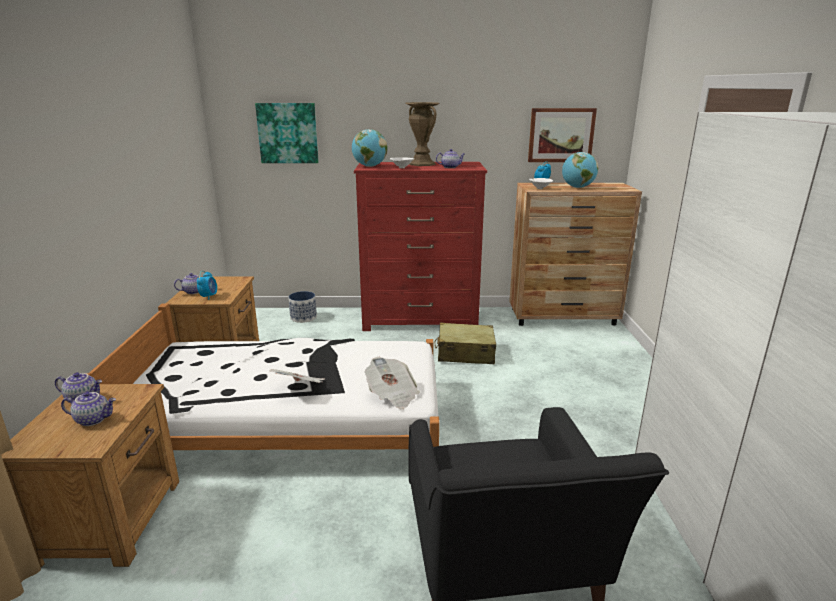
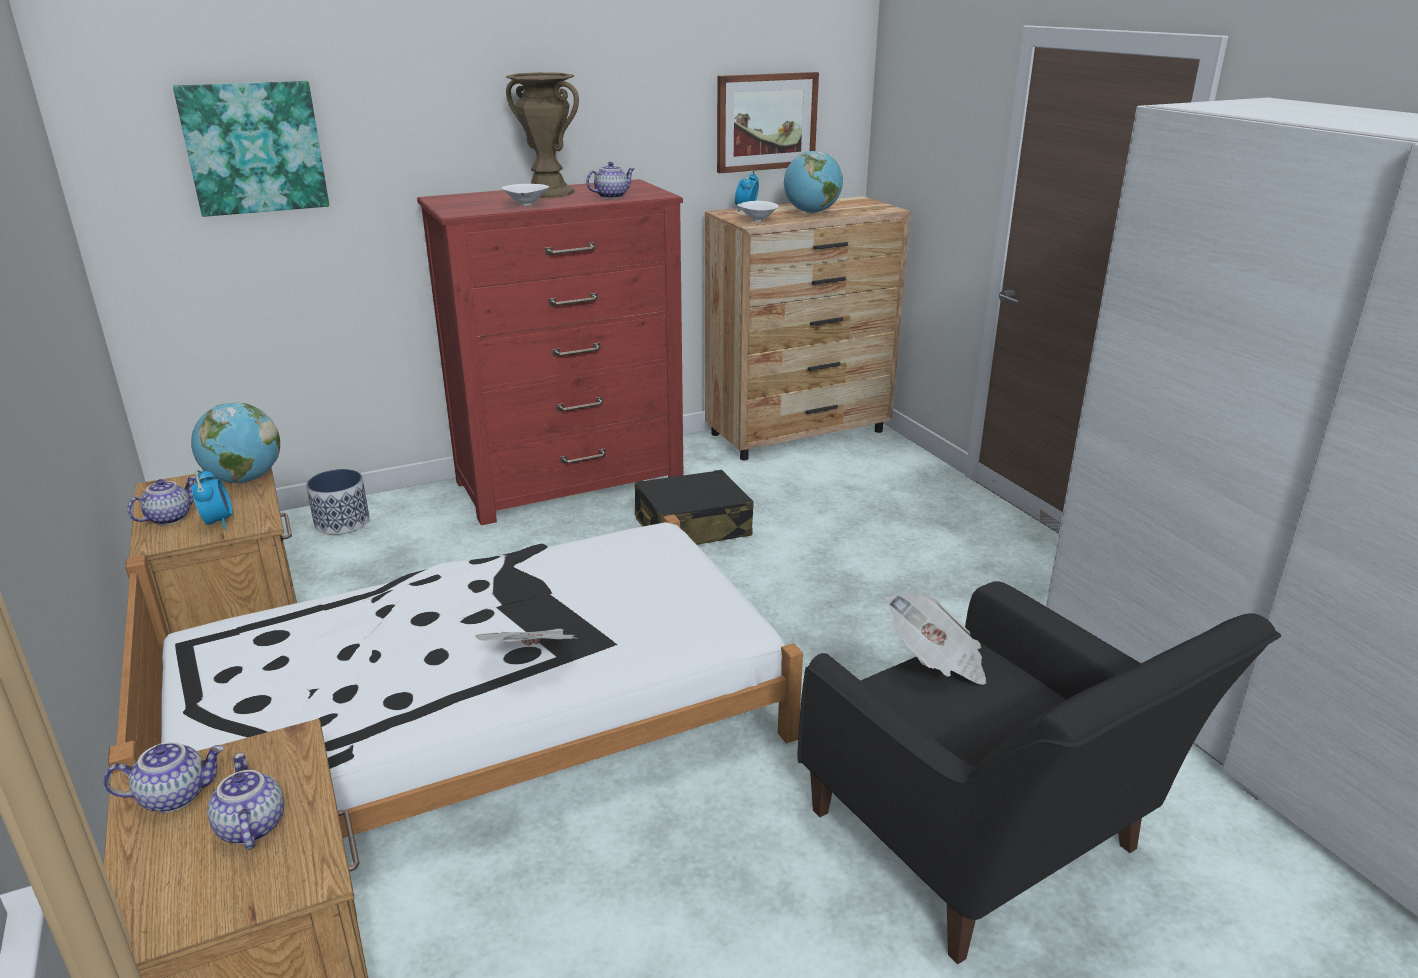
camera: 25 degrees left, 5 degrees up
(94, 419) = (249, 827): teapot -> teapot turned 90 degrees counterclockwise
(369, 166) = (459, 207): globe -> globe (244, 480)
(392, 395) = (699, 627): newspaper -> newspaper (936, 661)
(465, 353) = (692, 527): beige suitcase -> black suitcase

